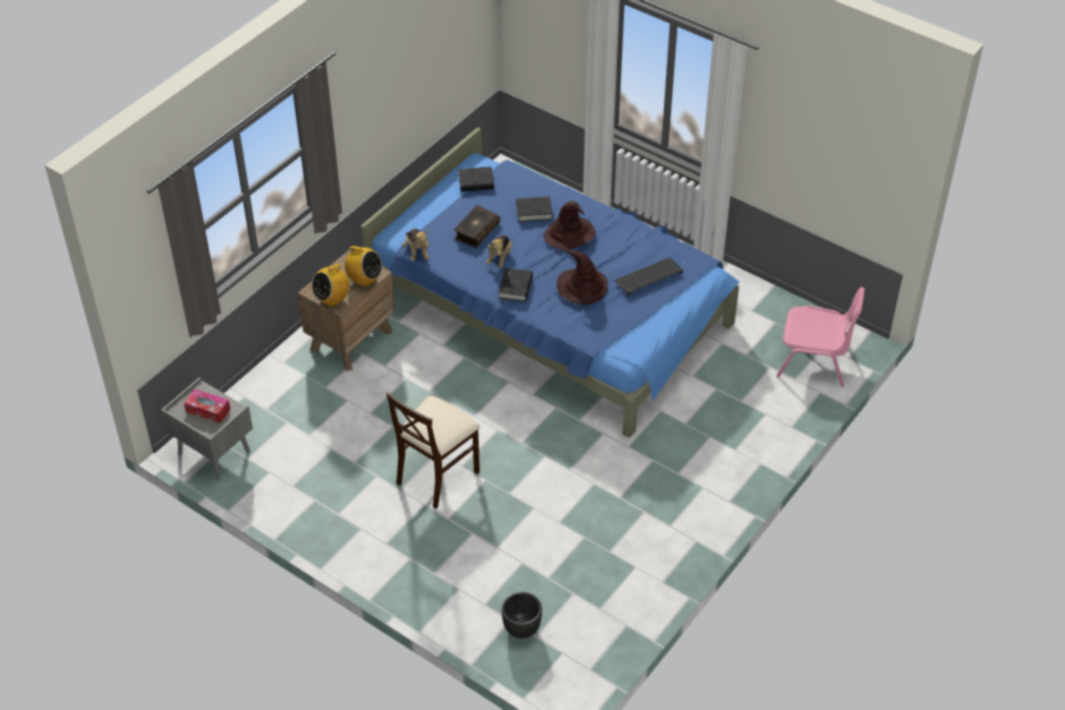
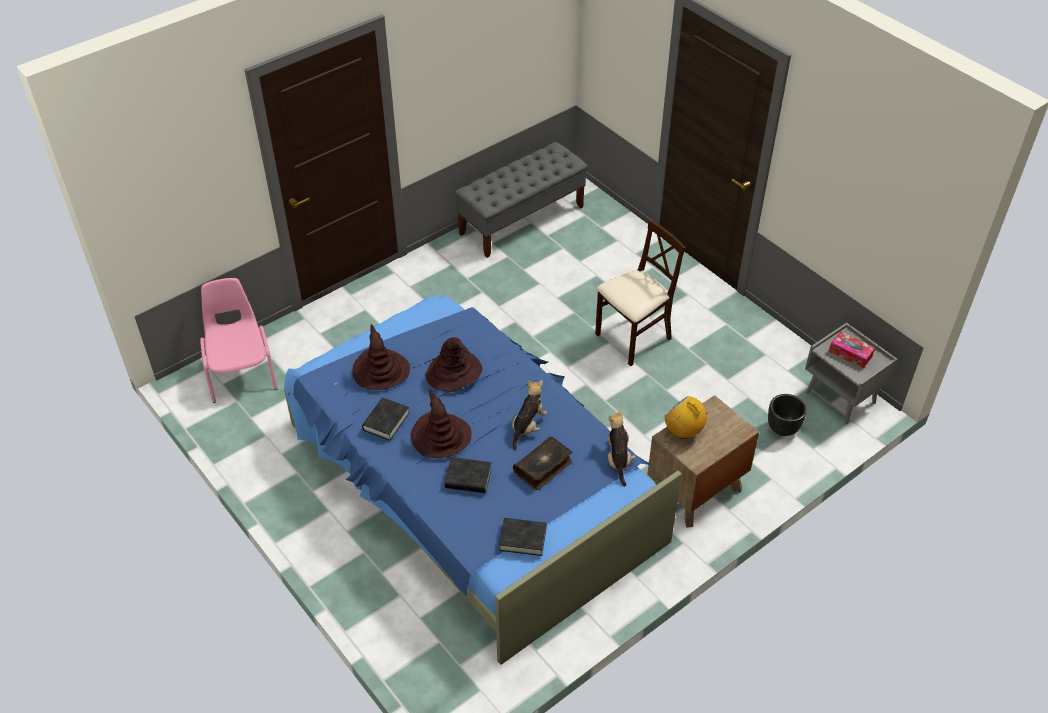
camera: 165 degrees left, 0 degrees up
(332, 299) = (721, 415): radio -> none
(515, 287) = (523, 386): black book -> black book (386, 421)
(522, 629) = (594, 220): black planter -> black planter (782, 428)
(613, 610) = (522, 220): none -> grey bench
(648, 276) = (380, 371): keyboard -> brown hat
(814, 360) = (241, 371): pink chair -> pink chair turned 45 degrees clockwise

